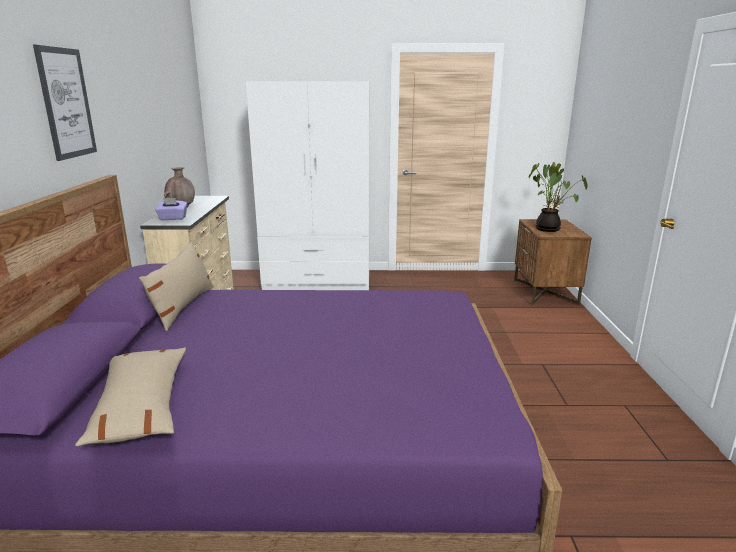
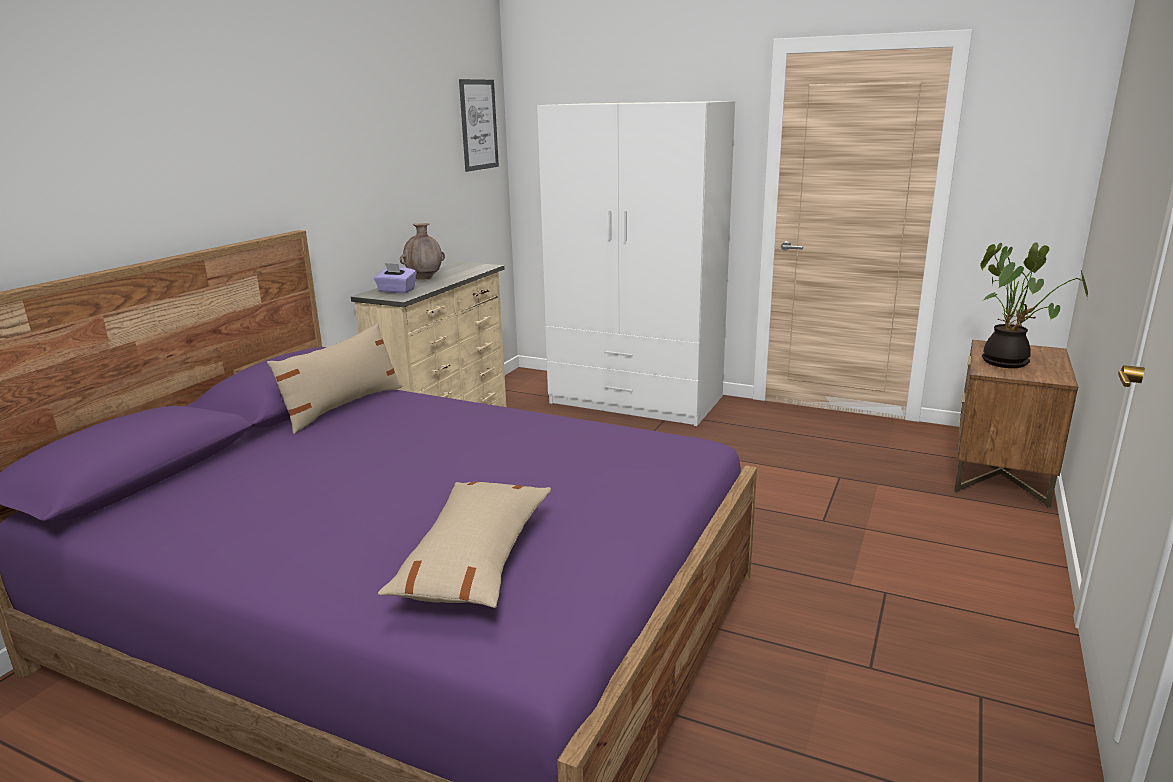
camera: 25 degrees right, 0 degrees up
(66, 103) = (238, 142): picture -> picture (478, 125)
(141, 406) = (179, 515): beige pillow -> beige pillow (474, 558)

